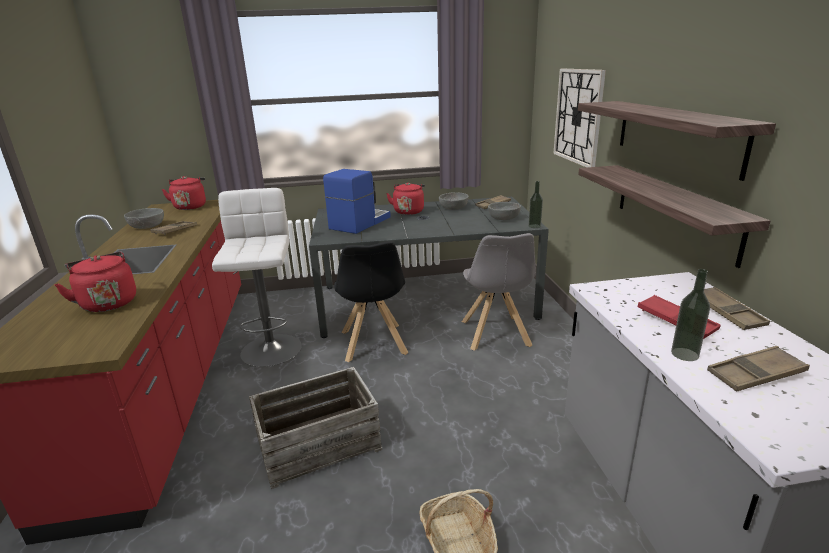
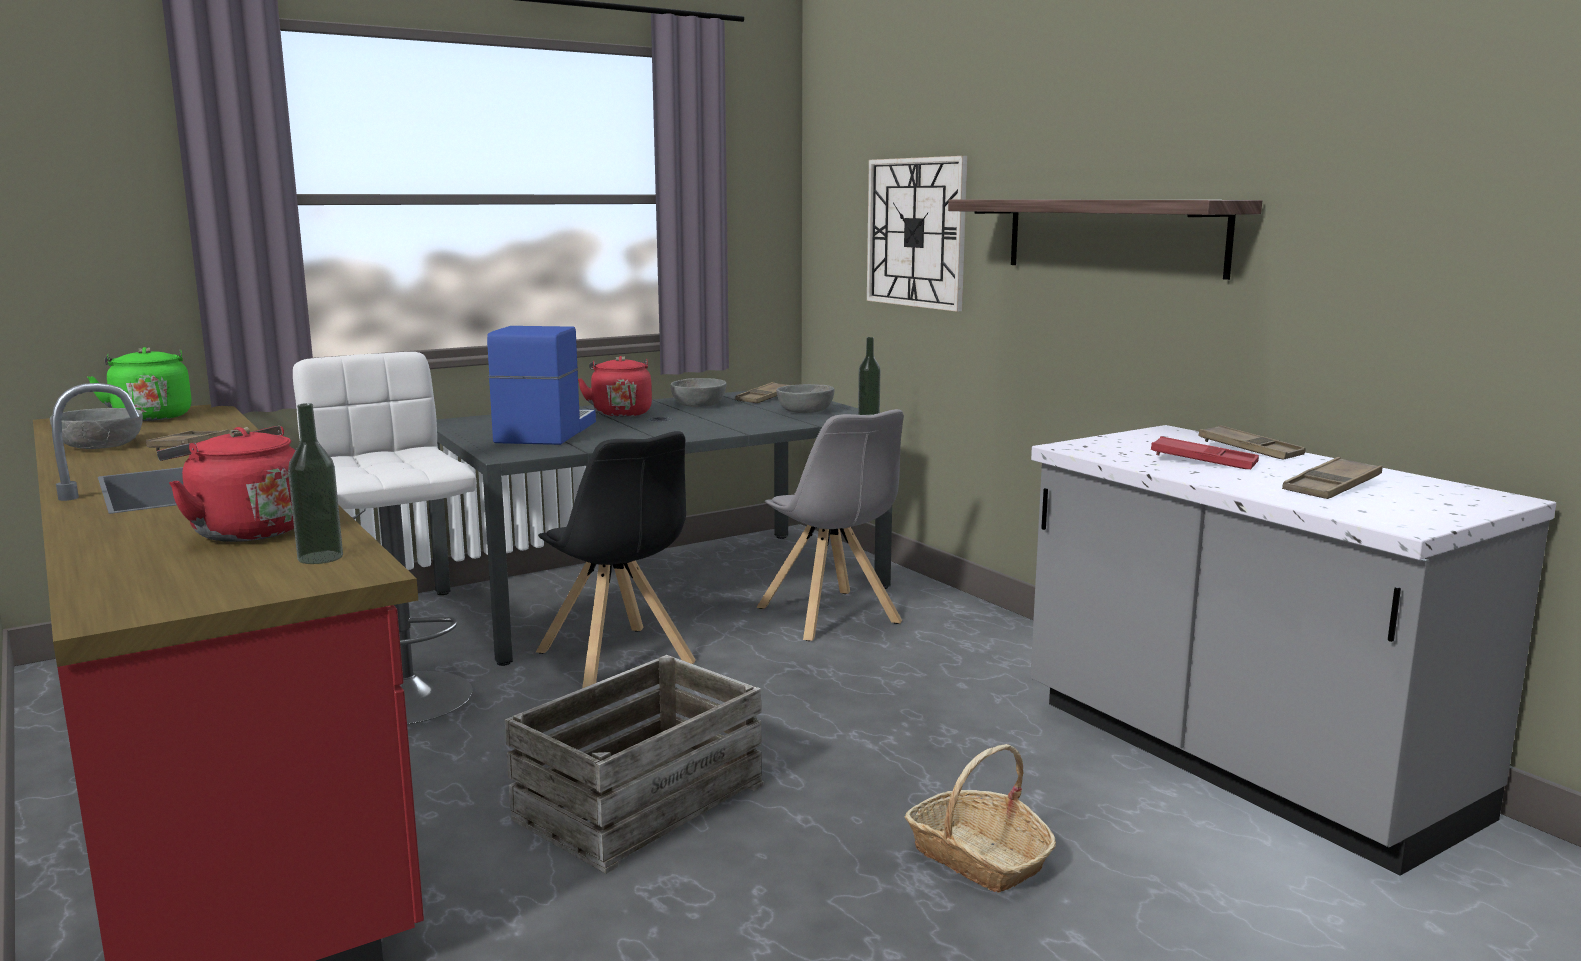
camera: 25 degrees left, 10 degrees down
(190, 206) = (151, 416): red kettle -> green kettle
(674, 210) = (1125, 343): shelf -> none
(684, 354) = (1244, 482): bottle -> bottle (320, 557)

